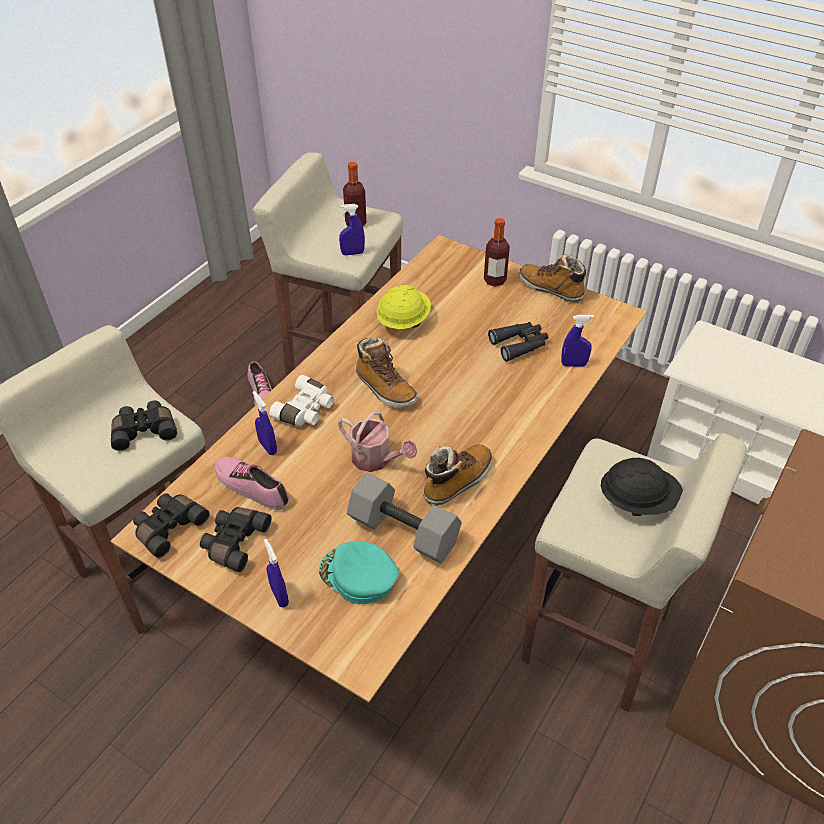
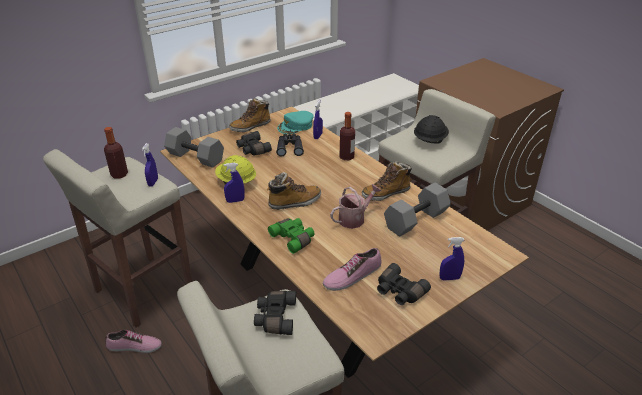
camera: 70 degrees left, 10 degrees down
(168, 527) = (373, 323): black binoculars -> black binoculars (252, 149)
(268, 447) = (319, 262): blue spray bottle -> blue spray bottle (235, 201)
(306, 410) = (294, 239): white binoculars -> green binoculars
(358, 576) = (443, 243): turquoise cap -> turquoise cap (296, 126)
(441, 268) = (196, 157): none -> grey dumbbell
(457, 481) = (386, 193): boot -> boot turned 90 degrees counterclockwise
(495, 280) = (226, 142): bottle -> bottle (346, 157)

